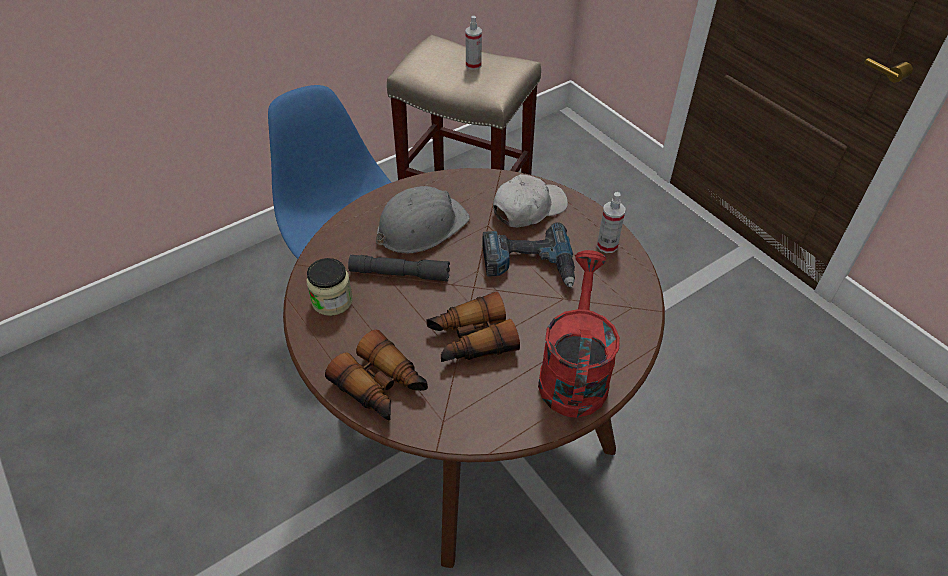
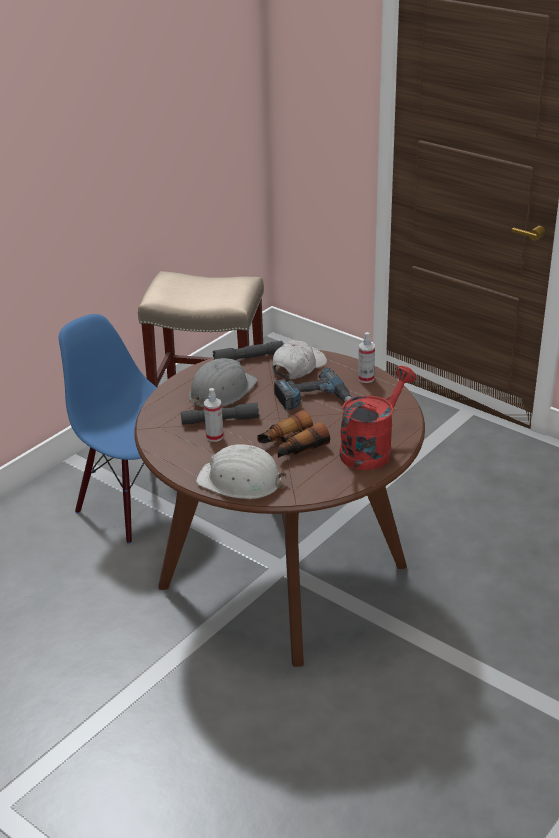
camera: 15 degrees left, 15 degrees down
(332, 300) = (177, 444): jar -> none
(381, 386) = (240, 481): binoculars -> white hard hat
(473, 65) = (208, 286): spray bottle -> spray bottle (214, 436)
(474, 181) = (249, 358): none -> grey flashlight
(573, 372) = (371, 449): red watering can -> red watering can turned 45 degrees clockwise

